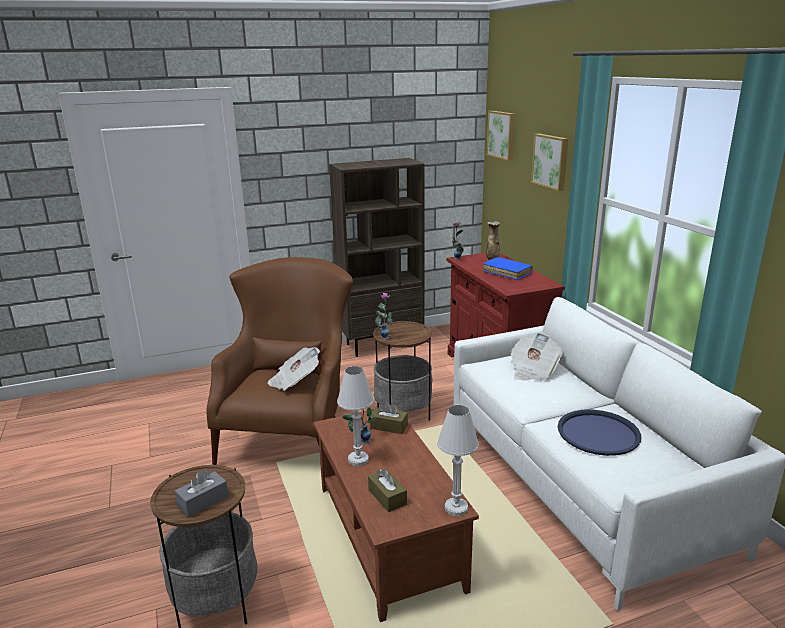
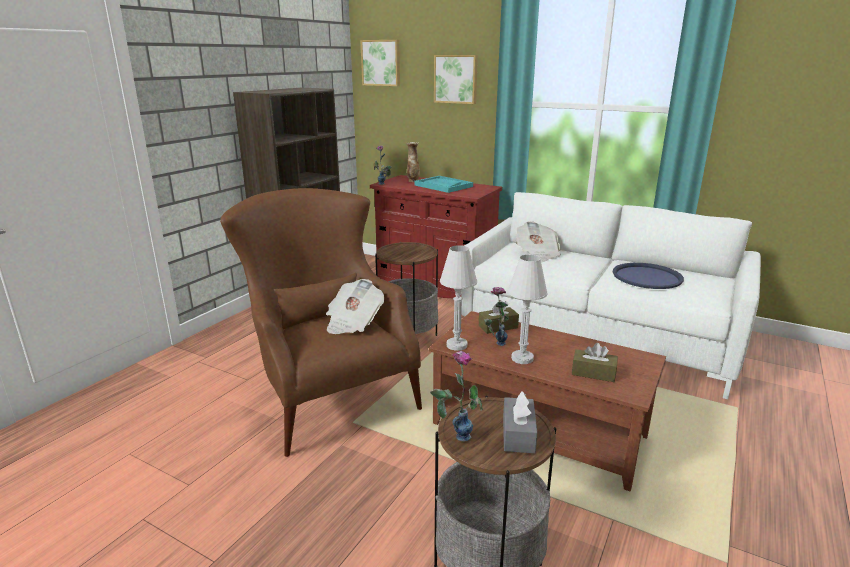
camera: 40 degrees left, 0 degrees up
(384, 336) = (397, 257): vase -> vase (455, 432)
(456, 508) = (646, 358): white table lamp -> white table lamp (456, 345)
(507, 273) = (443, 186): blue book -> turquoise tray

